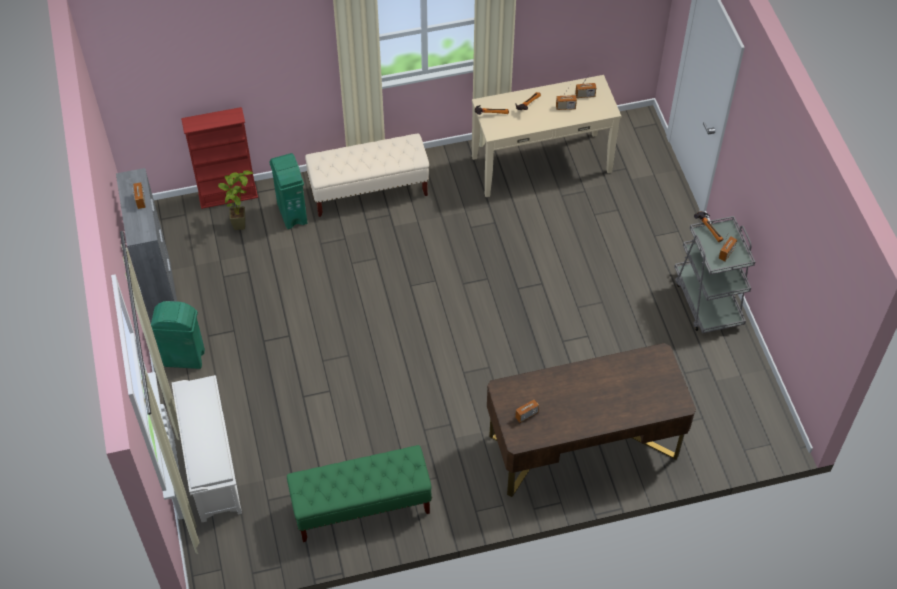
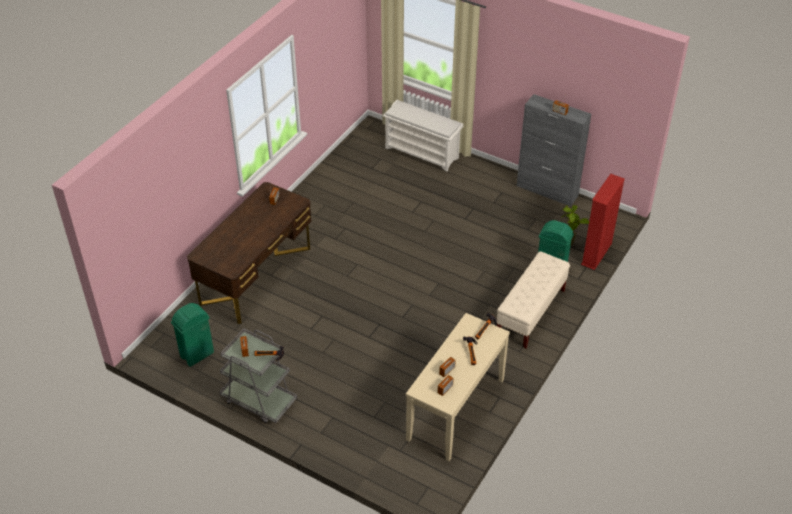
camera: 135 degrees right, 10 degrees down
(185, 358) = (497, 177): green trash can -> green trash can (196, 355)
(361, 507) = (336, 183): green bench -> none

